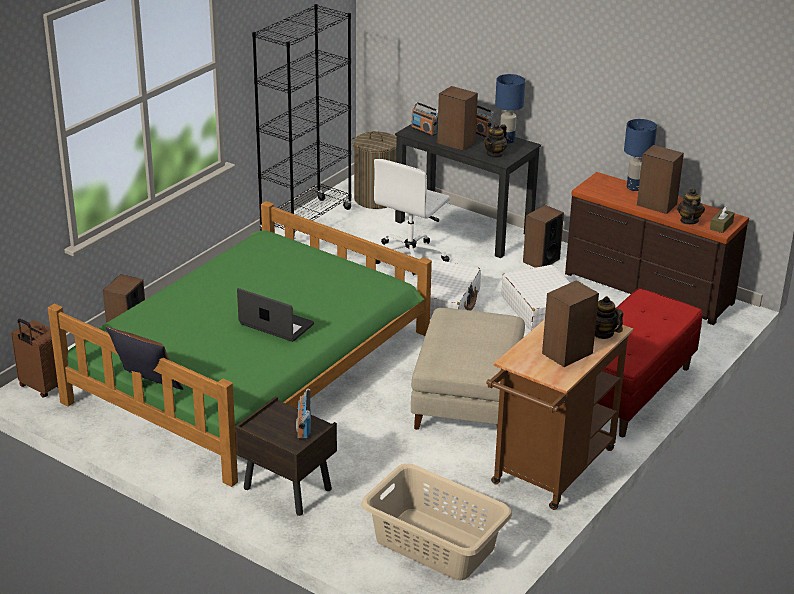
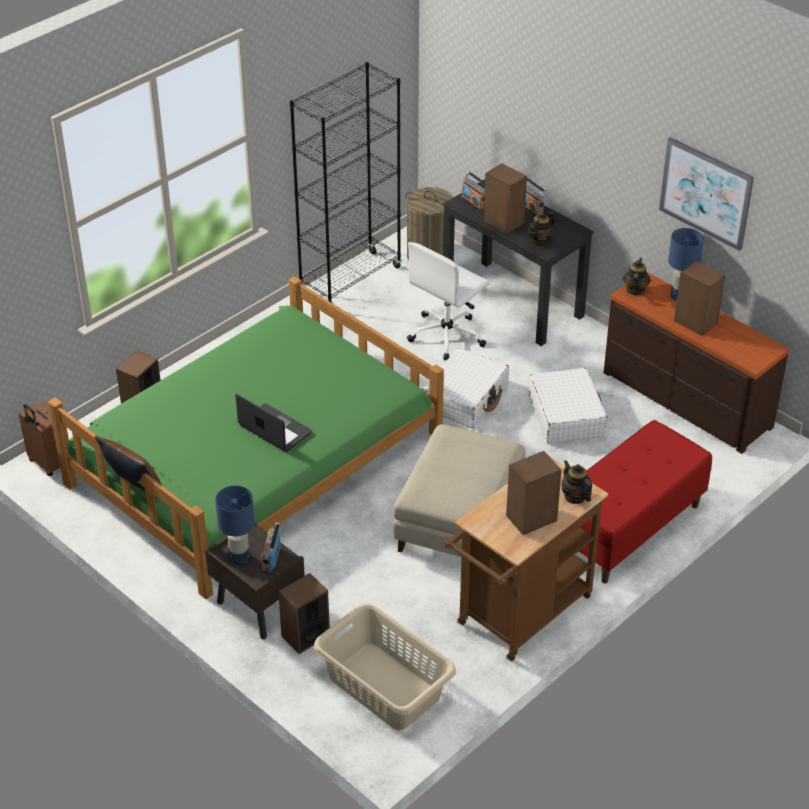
camera: 10 degrees right, 10 degrees up
(507, 140) = (558, 222): blue table lamp -> blue table lamp (239, 557)
(541, 260) = (582, 353): speaker -> speaker (305, 636)
(656, 81) = (706, 193): none -> picture
(689, 221) = (723, 347): teapot -> teapot (635, 290)
(721, 226) = (755, 357): brown tissue box -> none

